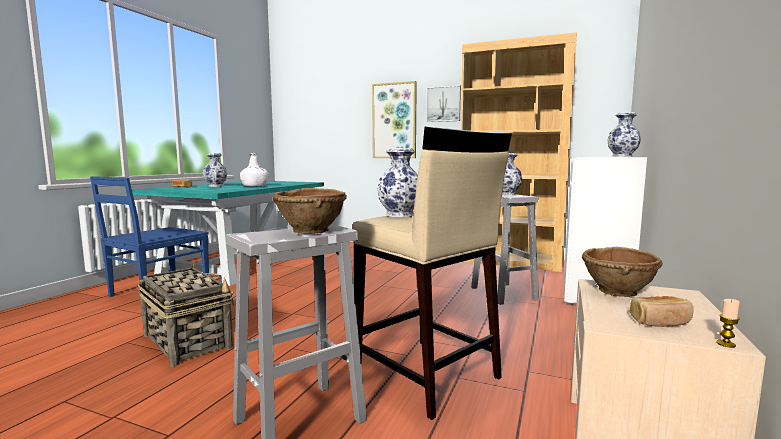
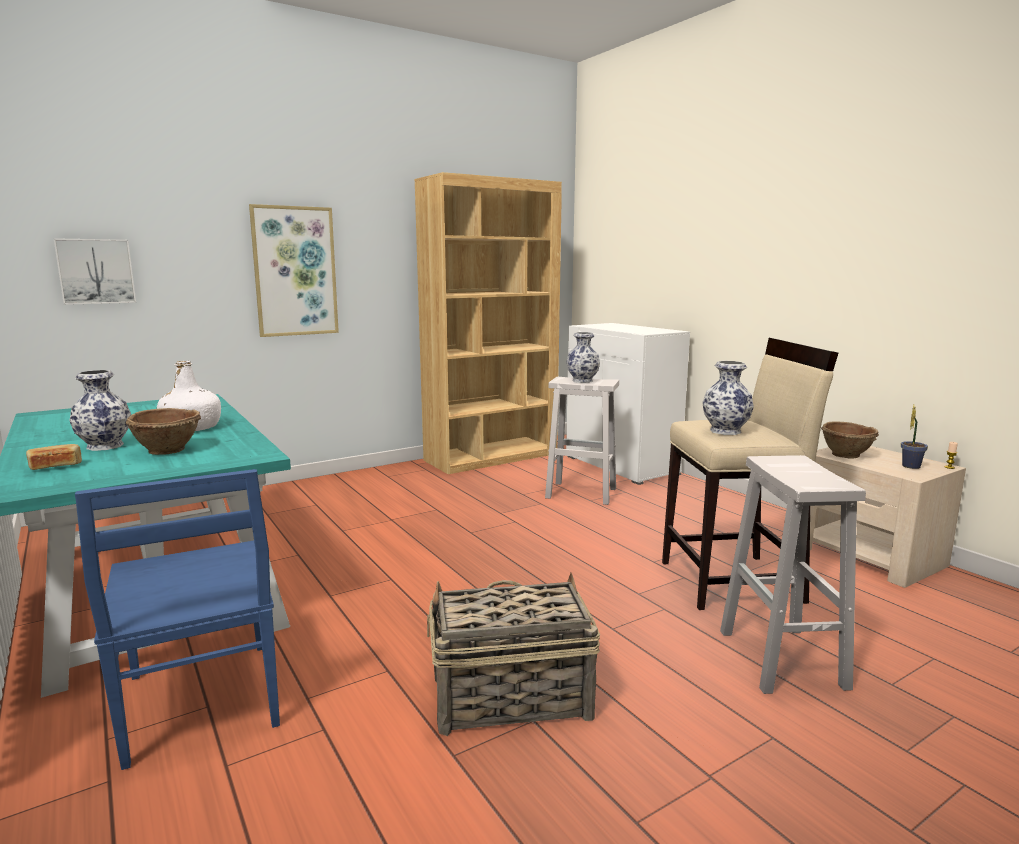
camera: 55 degrees left, 5 degrees up
(311, 231) = (802, 466): brown bowl -> brown bowl (168, 450)
(444, 104) = (375, 248): picture -> picture (96, 271)
(623, 156) = (646, 328): vase -> none
(660, 322) = (911, 466): bread -> potted plant

